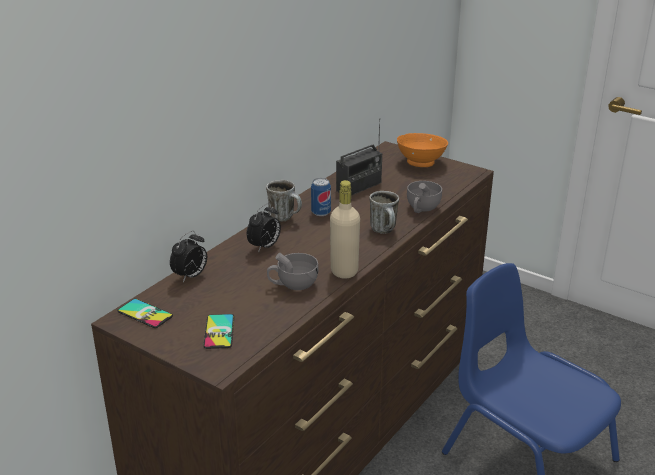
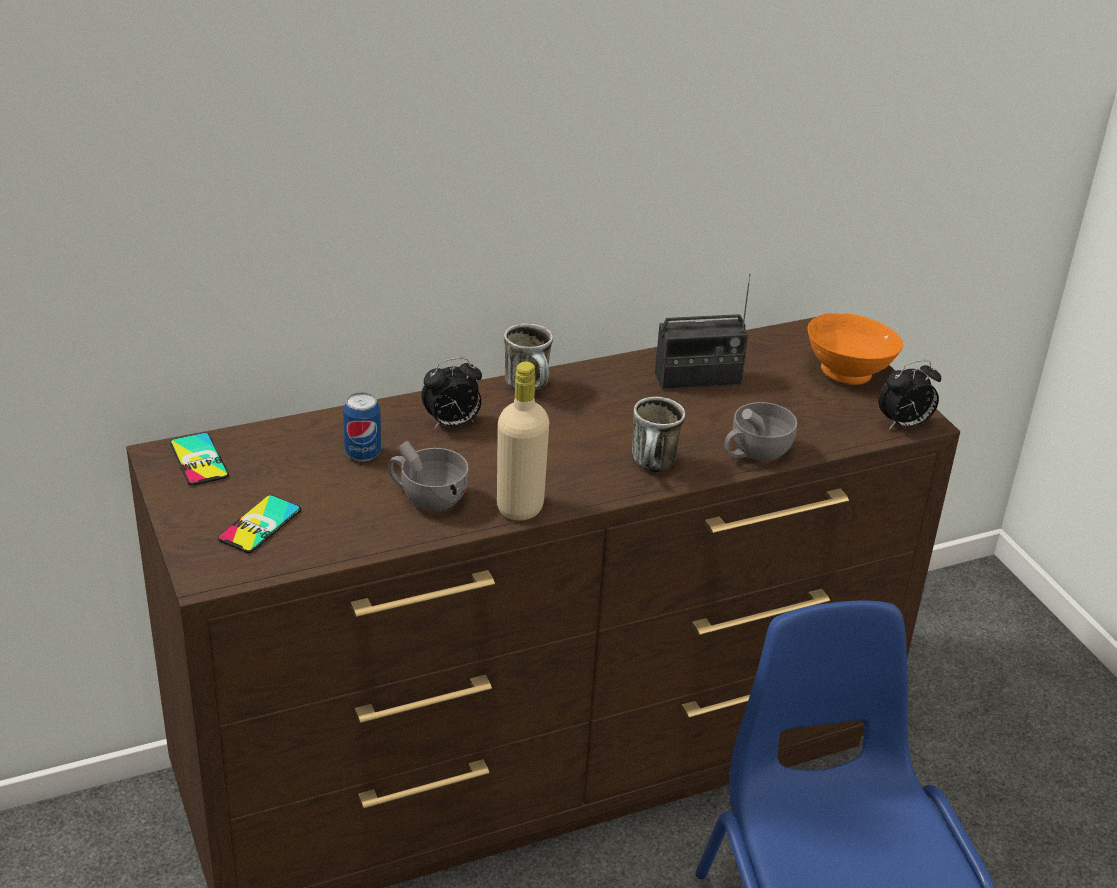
camera: 30 degrees right, 5 degrees up
(190, 276) = (309, 429): alarm clock -> alarm clock (904, 425)
(321, 213) = (591, 401): can -> can (363, 454)

